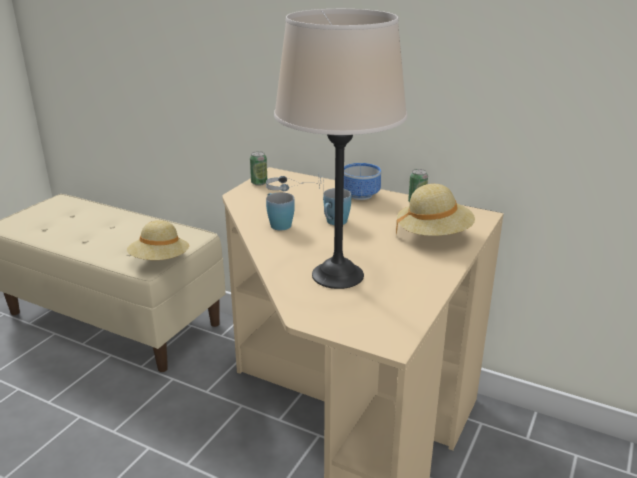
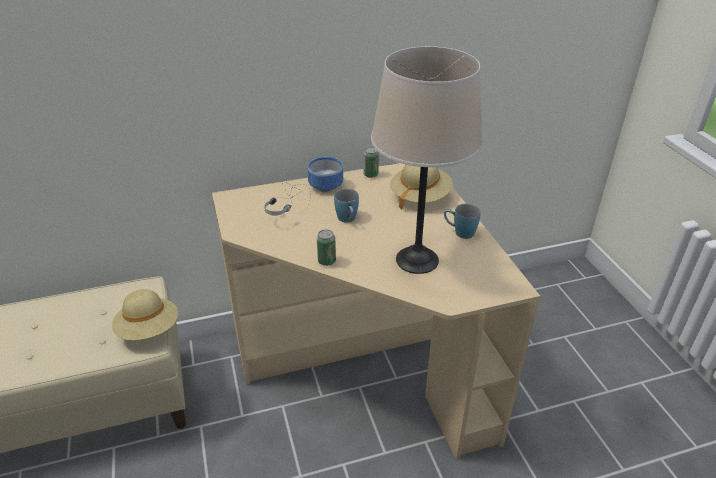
camera: 45 degrees left, 10 degrees up
(259, 183) = (232, 212): can -> can (326, 261)
(278, 223) = (311, 241): blue mug -> blue mug (459, 232)

